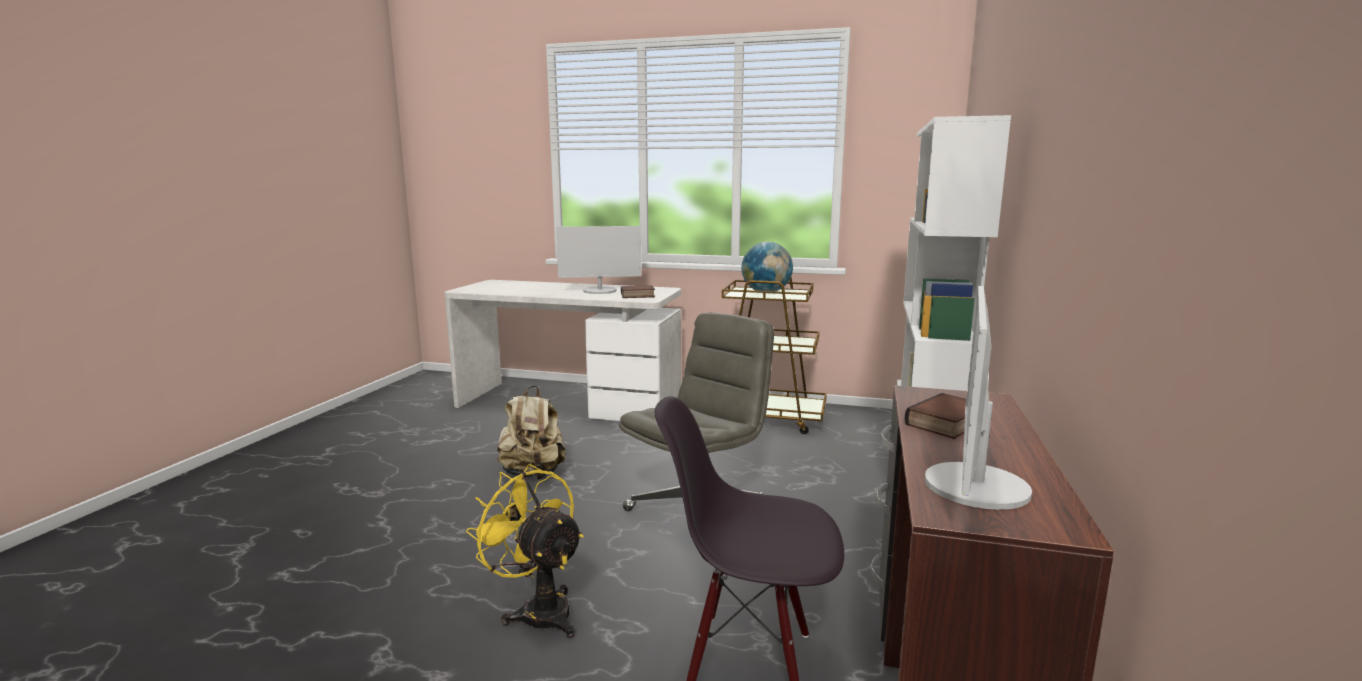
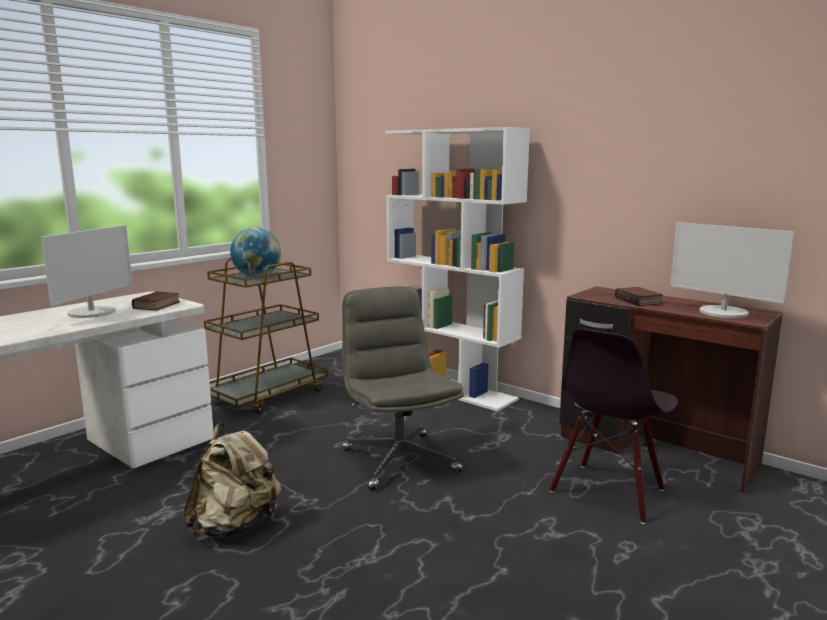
camera: 65 degrees left, 0 degrees up
(538, 610) = (503, 560): yellow fan -> none

